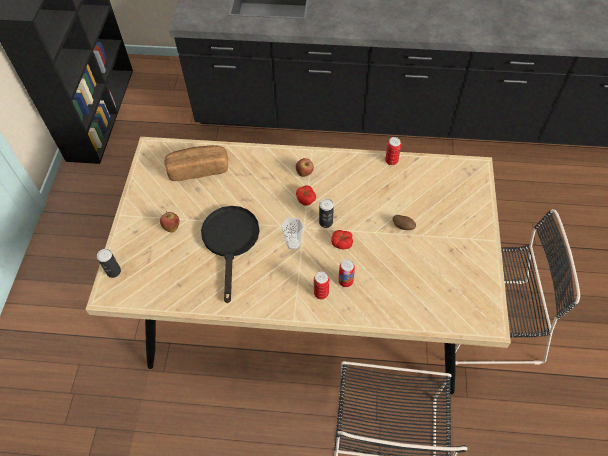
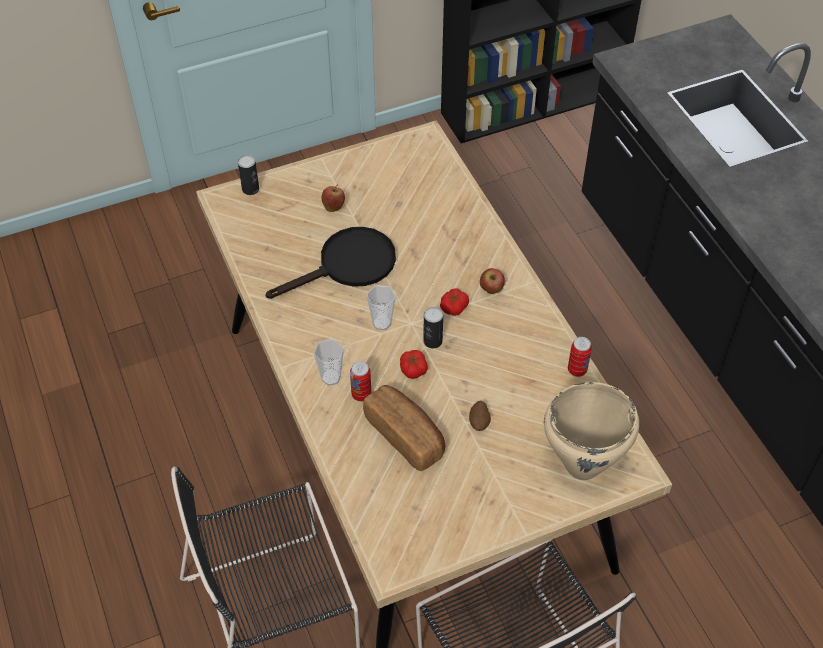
camera: 60 degrees right, 5 degrees down
(198, 169) = (426, 191): bread -> bread (405, 435)
(321, 293) = (331, 377): can -> cup
(461, 190) = (583, 466): none -> beige cooking pot

